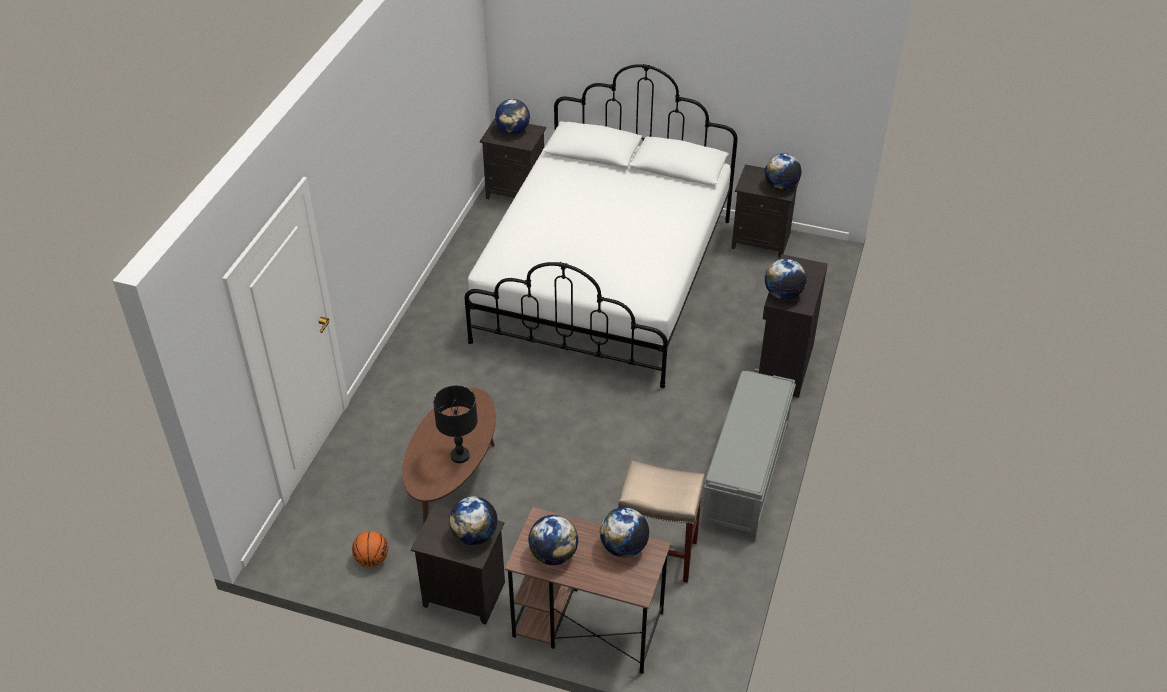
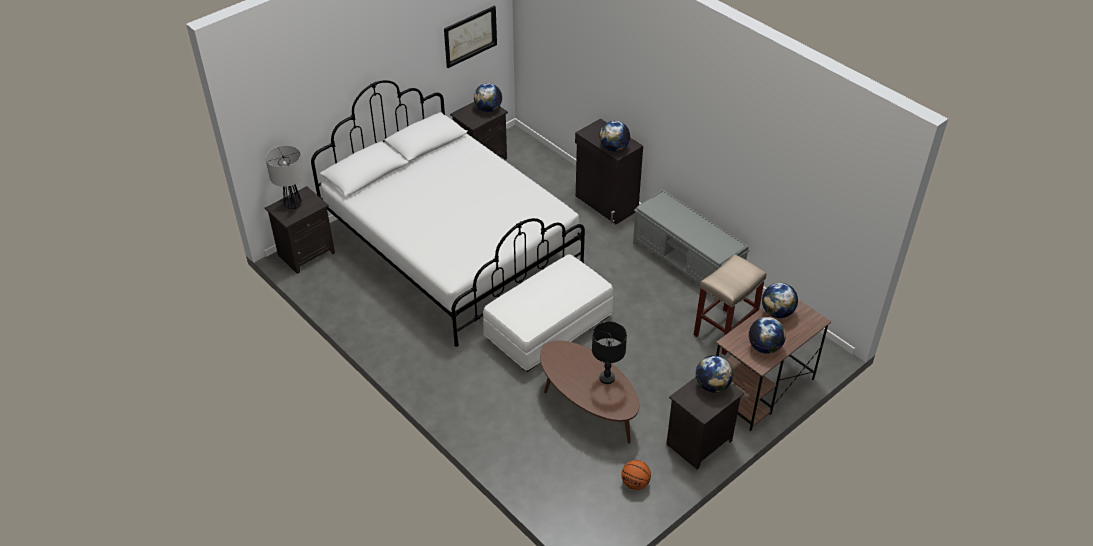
camera: 60 degrees left, 0 degrees up
(513, 131) = (293, 204): globe -> table lamp
(548, 399) = (548, 327): none -> white ottoman
(799, 90) = (470, 36): none -> picture

